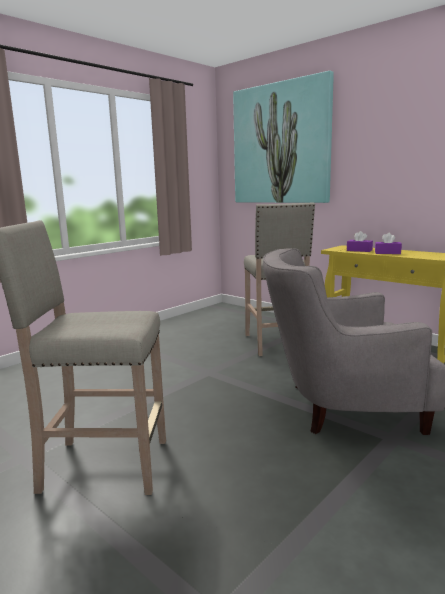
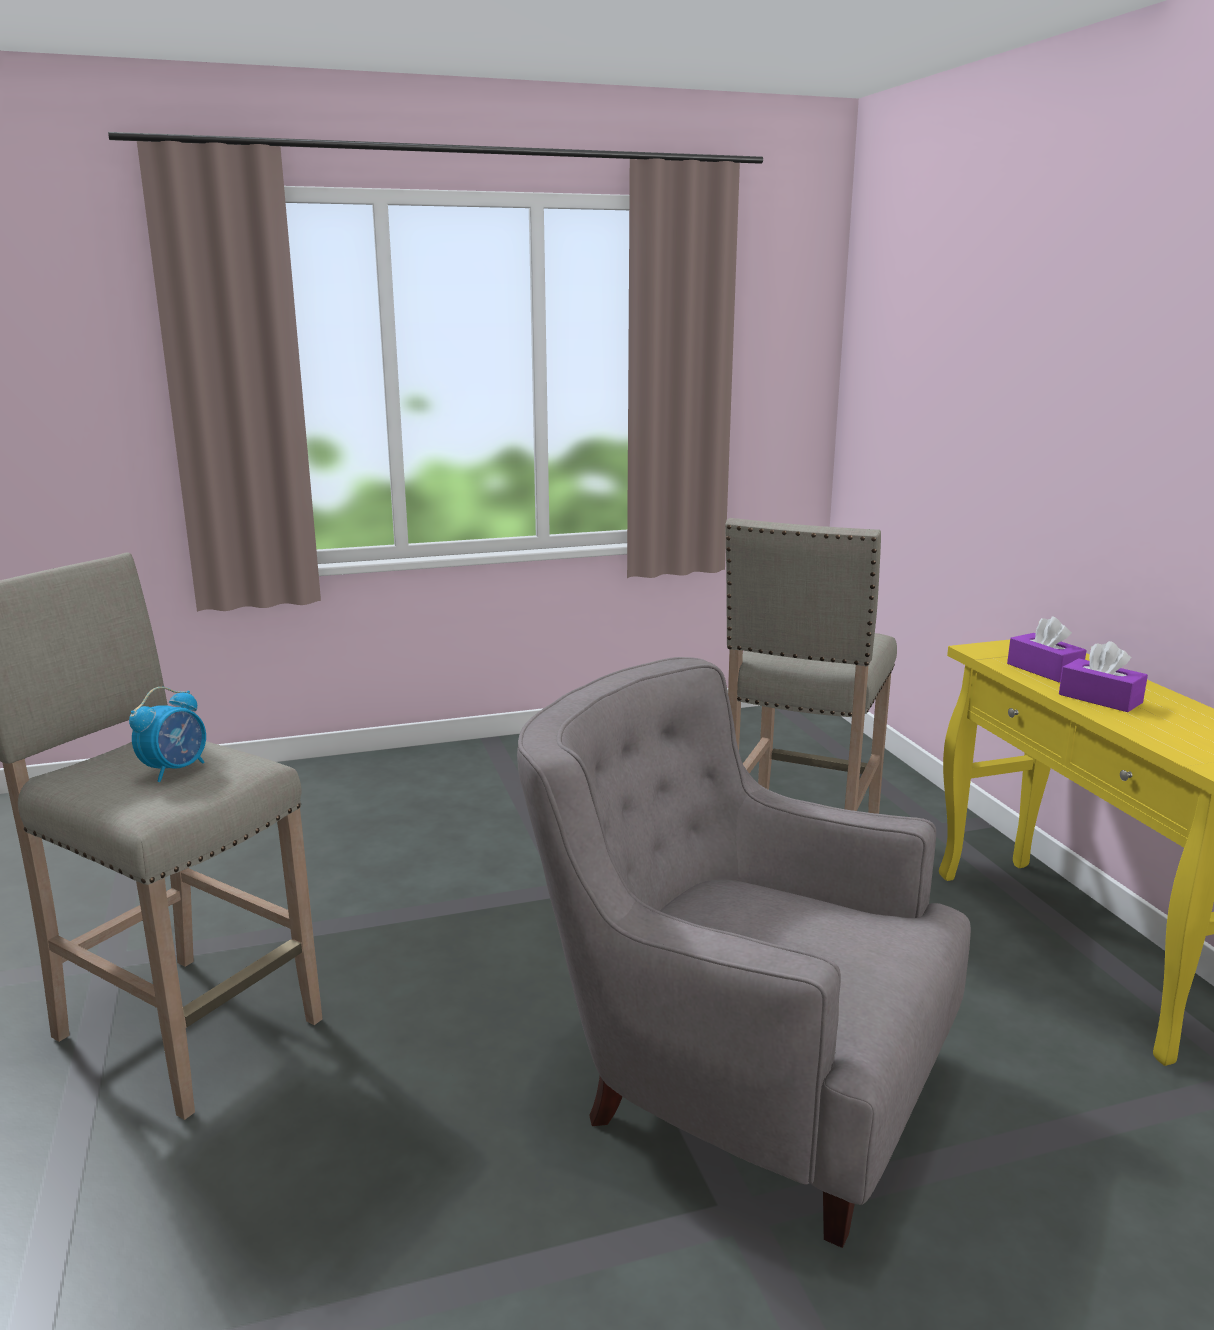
camera: 30 degrees right, 5 degrees up
(107, 319) = (175, 769): none -> alarm clock
(281, 144) = (960, 325): picture -> none

